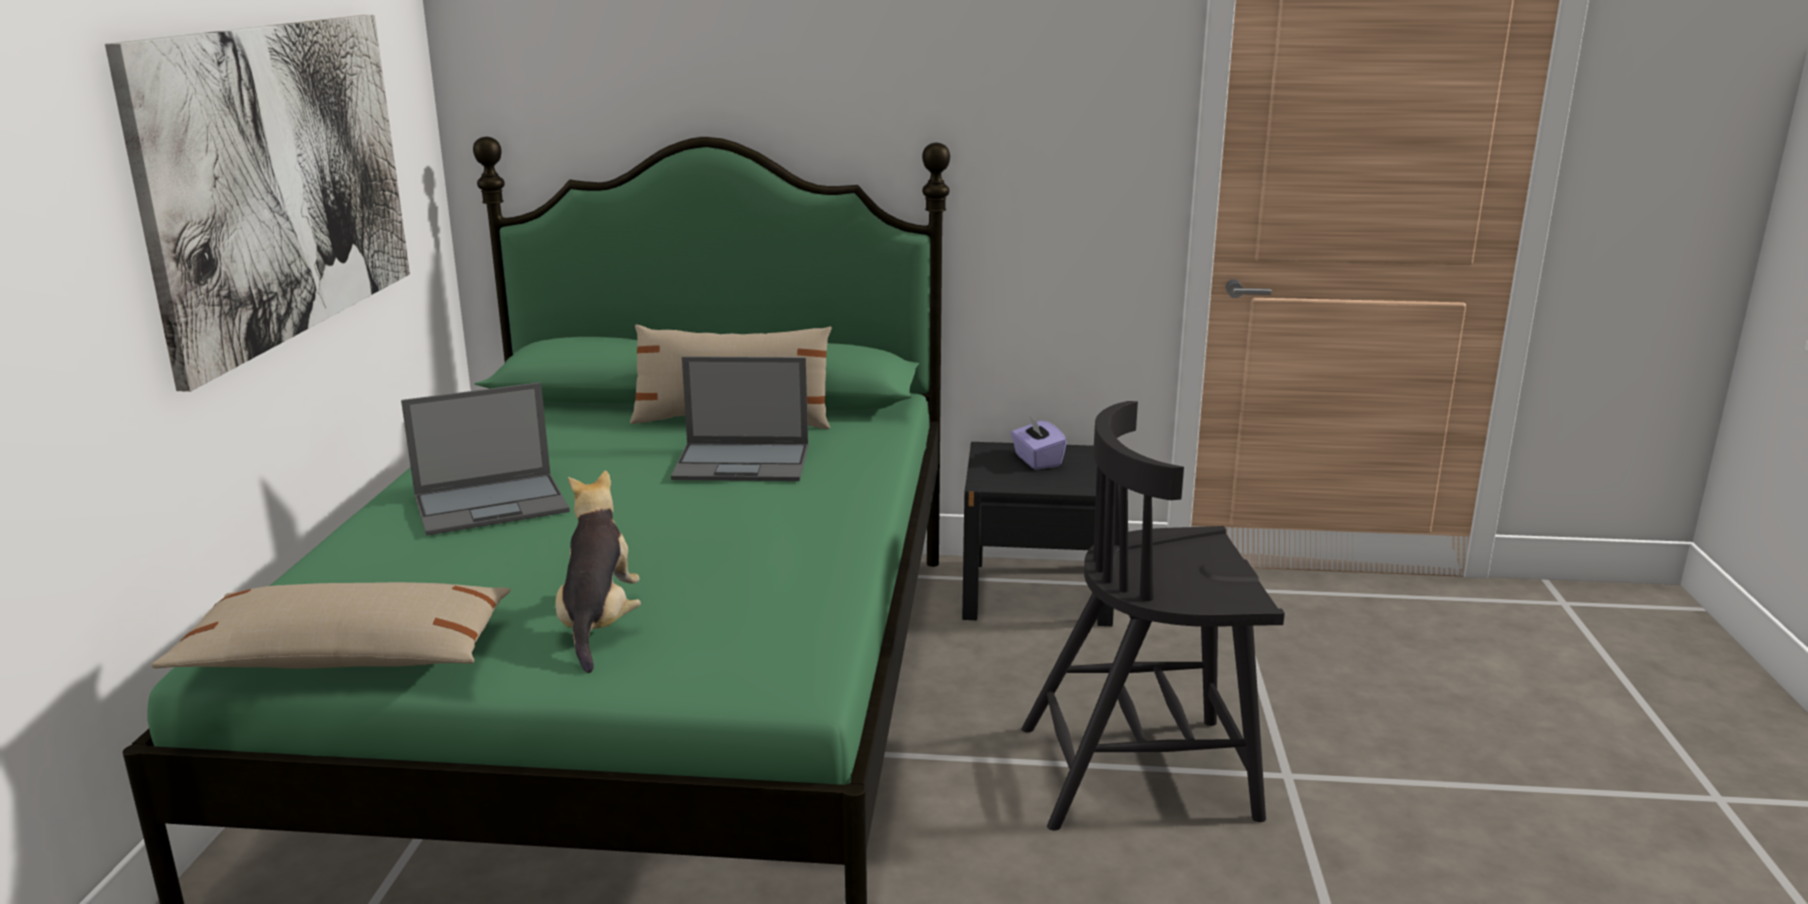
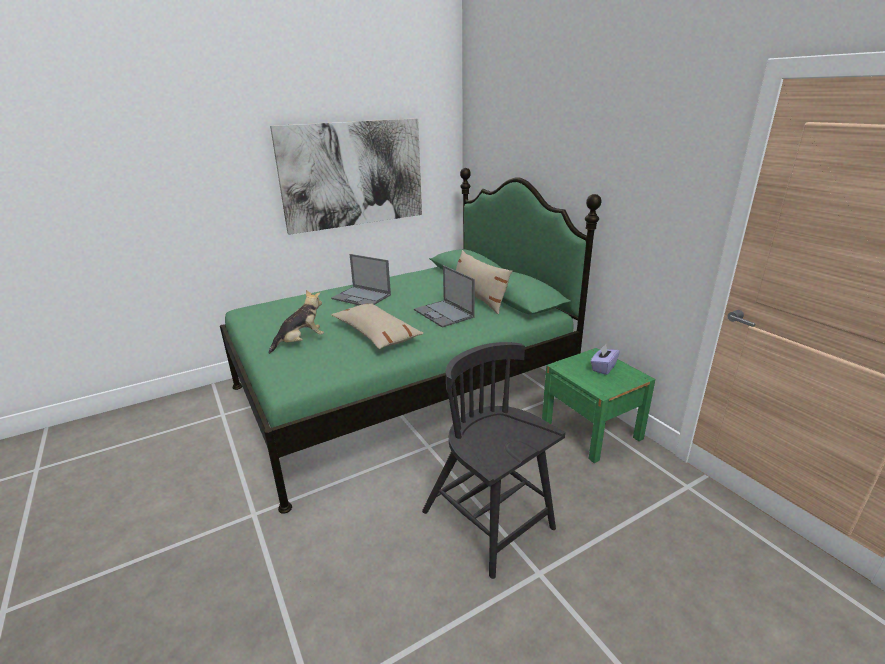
camera: 55 degrees right, 5 degrees up
(347, 657) = (253, 322): beige pillow -> beige pillow (376, 334)
(1037, 592) = (591, 430): black nightstand -> green nightstand

